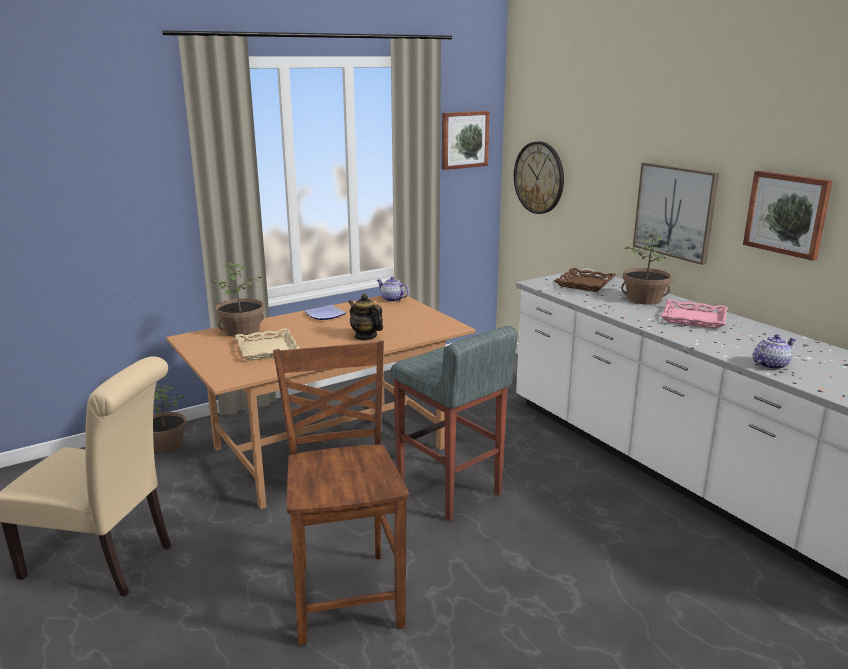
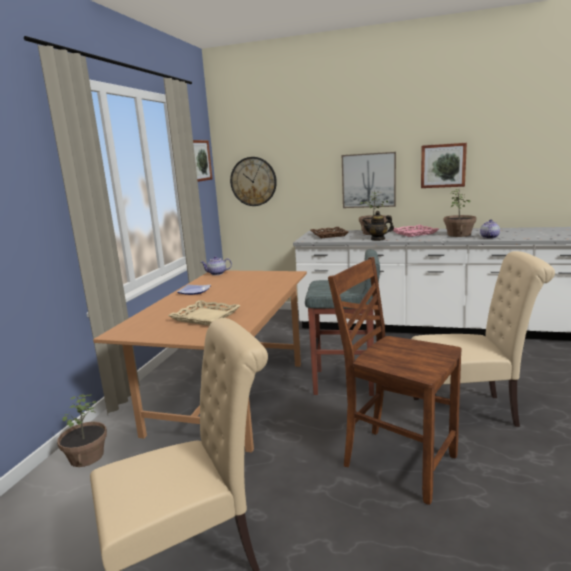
camera: 40 degrees left, 5 degrees down
(242, 331) = (154, 316): potted plant -> potted plant (459, 235)
(365, 336) = (254, 291): teapot -> teapot (378, 239)
(513, 600) = (470, 411): none -> beige chair

